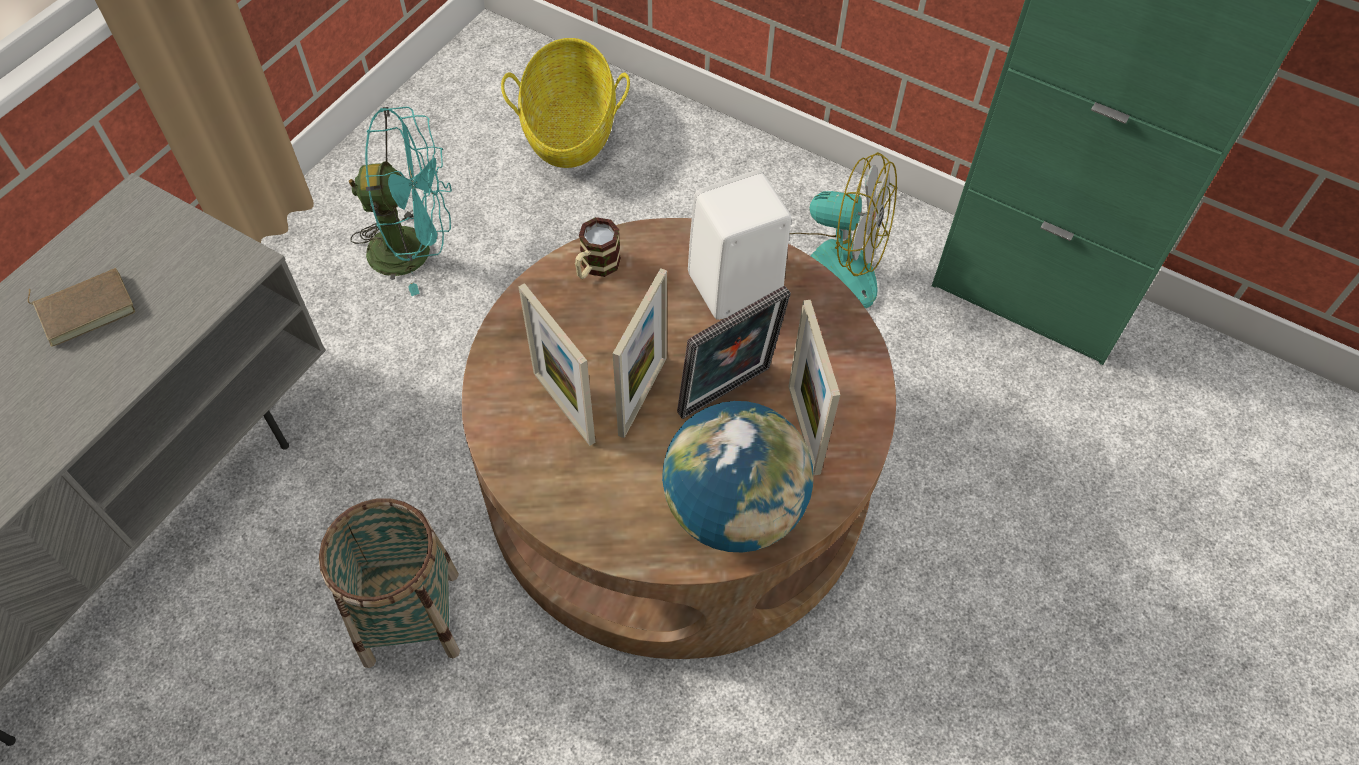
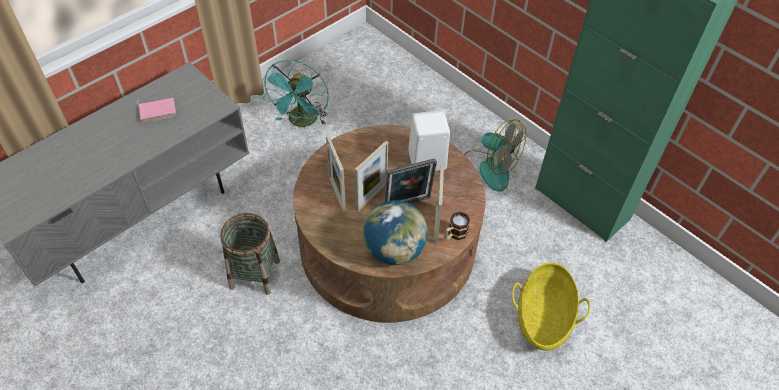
camera: 15 degrees right, 5 degrees down
(86, 307) = (157, 110): brown book -> pink book
(414, 250) = (302, 122): turquoise fan -> turquoise fan turned 90 degrees clockwise
(570, 130) = (387, 84): basket -> basket (543, 318)
(595, 267) = (369, 140): mug -> mug (454, 234)

